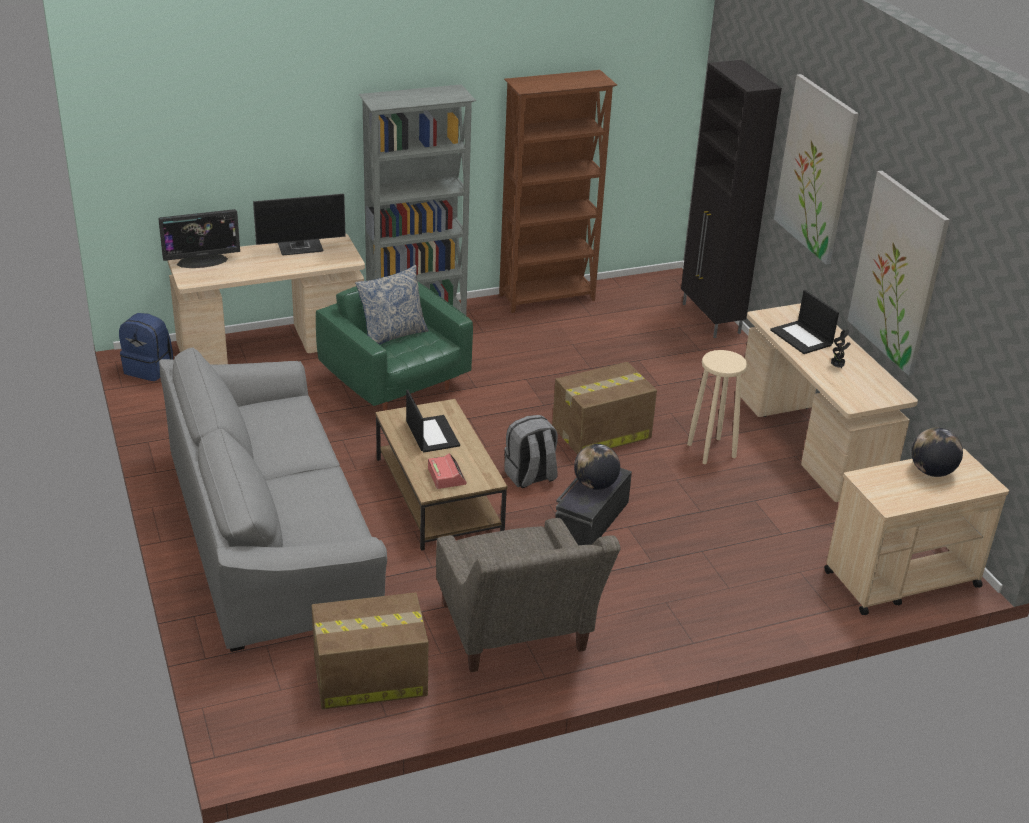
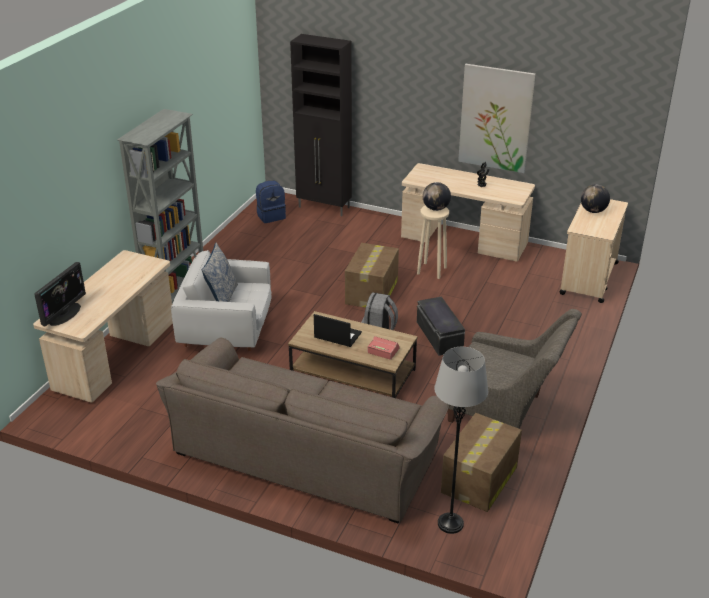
camera: 45 degrees left, 0 degrees up
(149, 369) = (60, 417): blue backpack -> blue backpack (271, 216)
(271, 533) = (306, 452): grey sofa -> brown sofa
(271, 690) = (450, 523): none -> grey floor lamp
(301, 247) = (112, 272): monitor -> none
(396, 383) = (227, 332): green armchair -> white armchair
(548, 298) = (227, 240): brown bookcase -> none
(595, 485) = (438, 313): globe -> globe (436, 209)
(802, 338) = (445, 181): laptop -> none
(815, 169) = (399, 81): picture -> none

